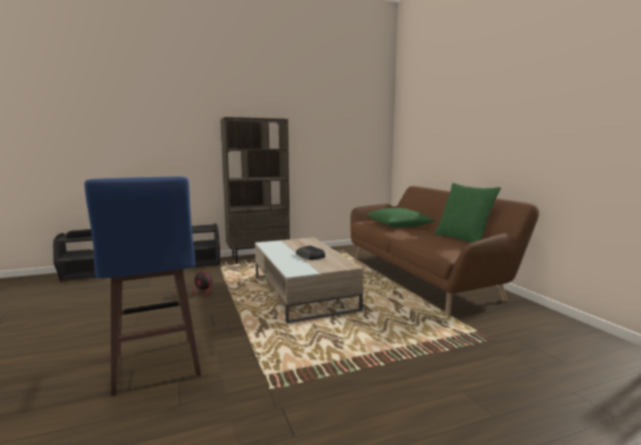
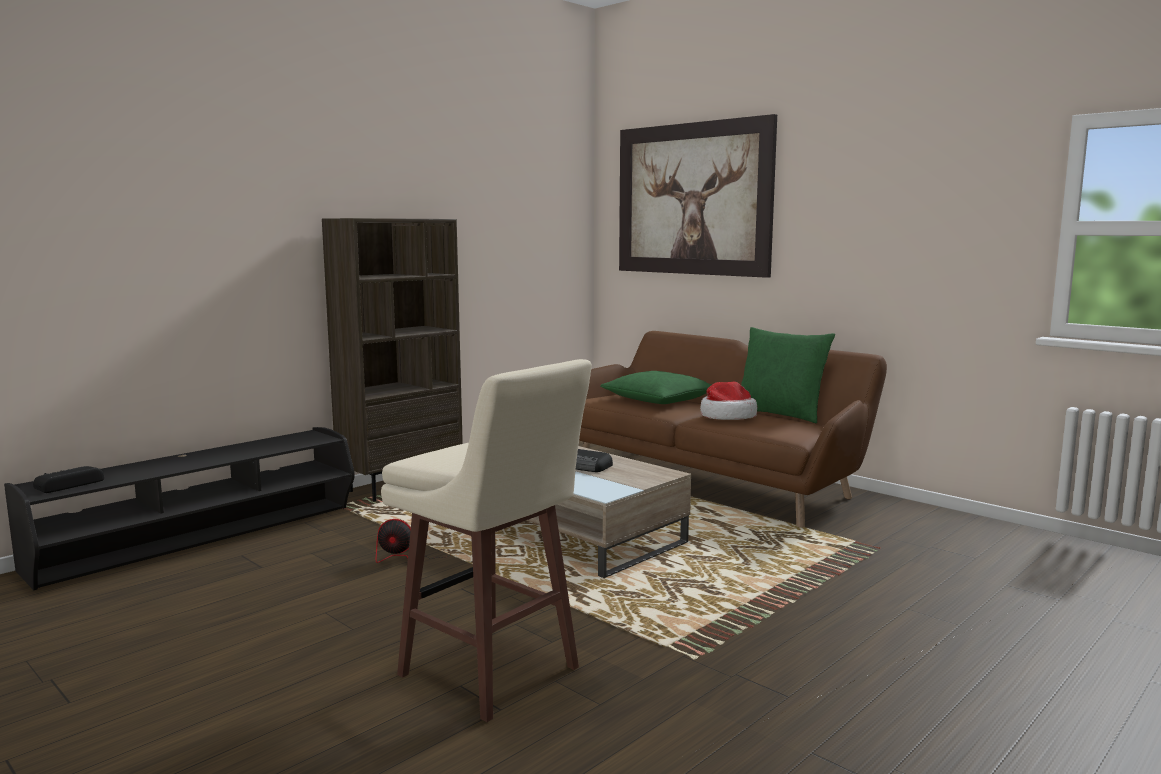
camera: 25 degrees left, 0 degrees up
(155, 367) = (491, 674): blue stool -> beige stool
(423, 237) = (727, 417): none -> hat
(437, 106) = (692, 199): none -> picture

